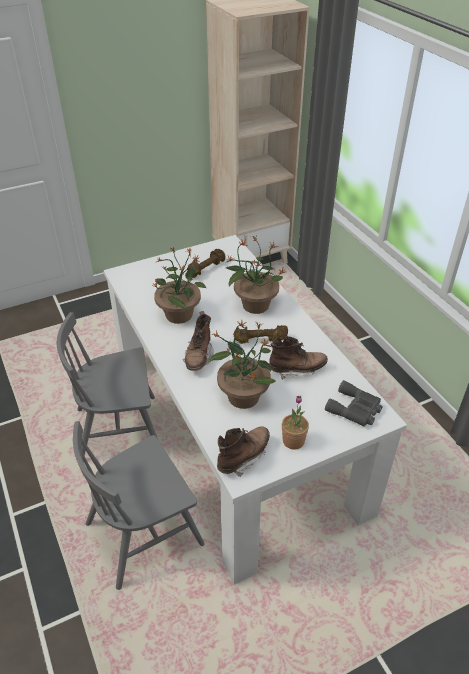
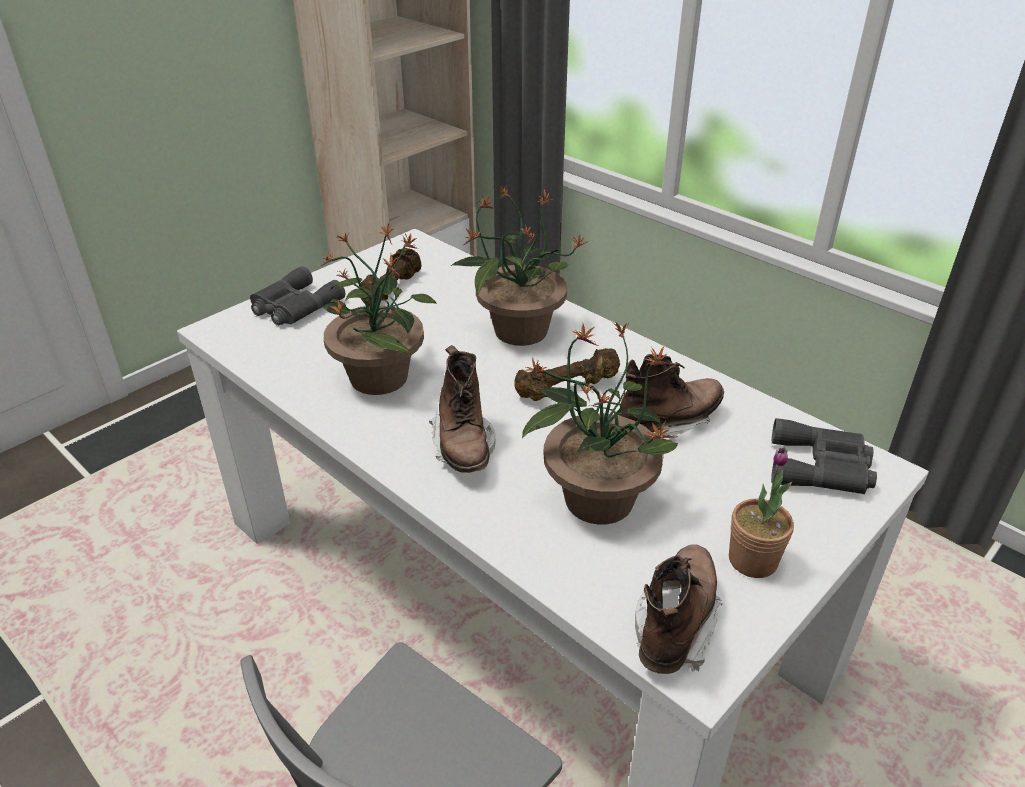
camera: 20 degrees left, 5 degrees down
(119, 429) = (278, 657): grey chair -> none
(158, 268) = (294, 306): none -> grey binoculars

